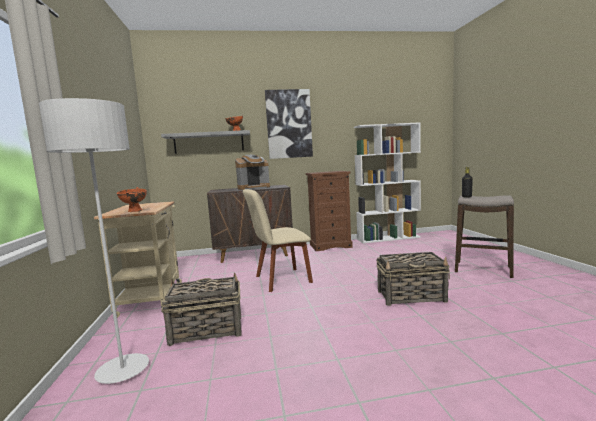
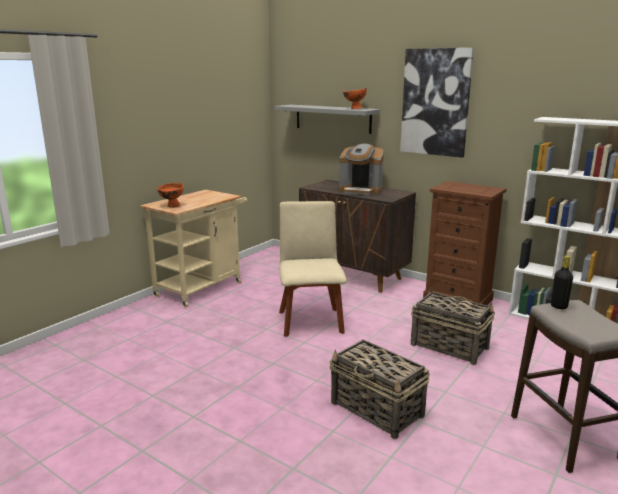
camera: 45 degrees right, 10 degrees up
(123, 370) = (98, 341): grey floor lamp -> none
(206, 330) = (175, 339): basket -> basket (448, 346)
(280, 280) = (310, 320): beige chair -> beige chair turned 60 degrees clockwise

